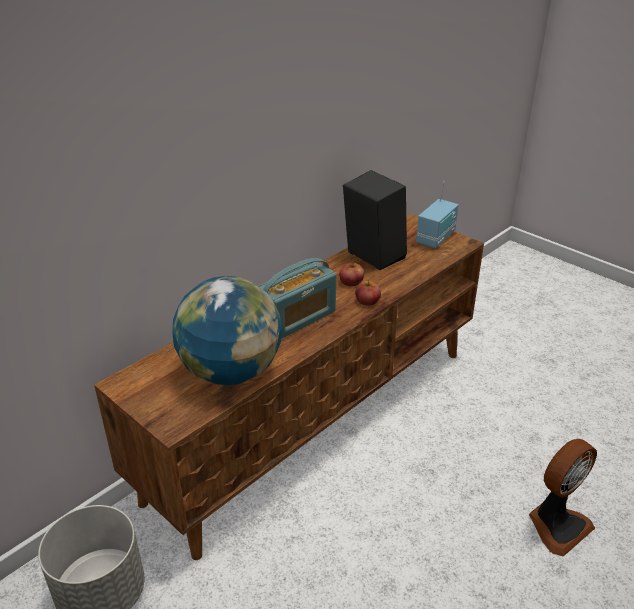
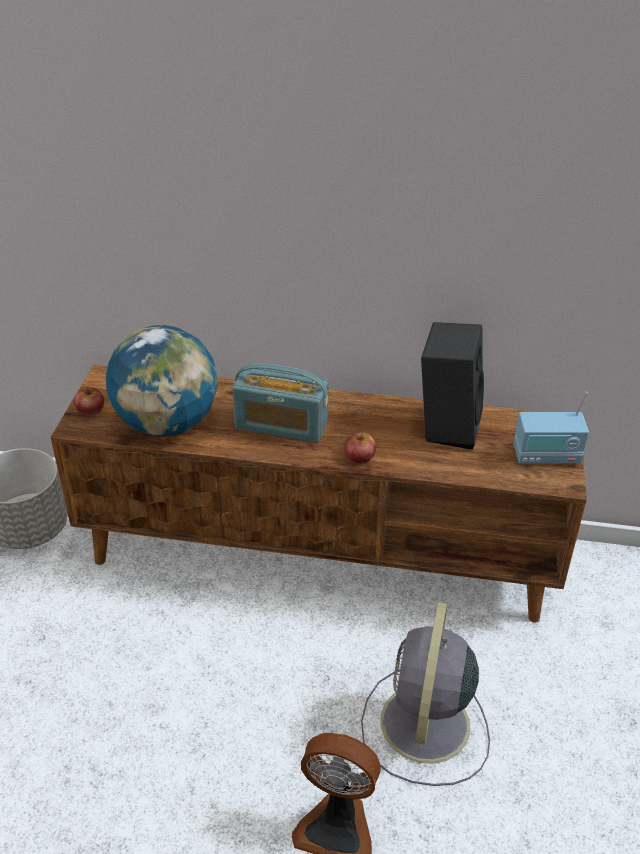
camera: 55 degrees right, 5 degrees up
(351, 282) = (382, 431): apple -> apple (90, 410)
(503, 444) = (424, 727): none -> grey fan

